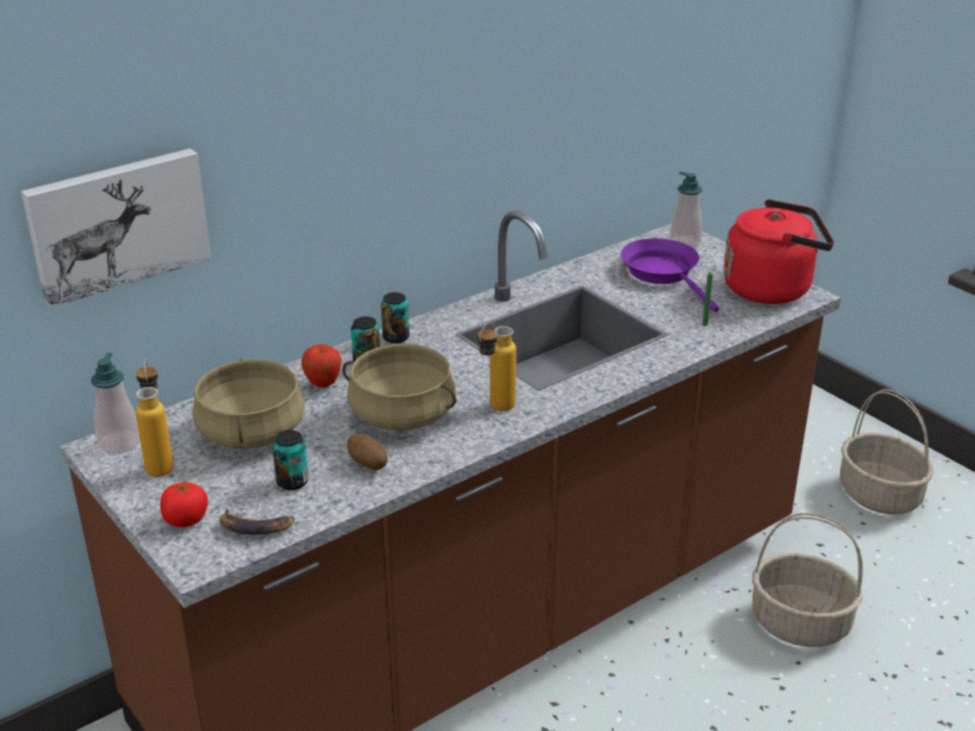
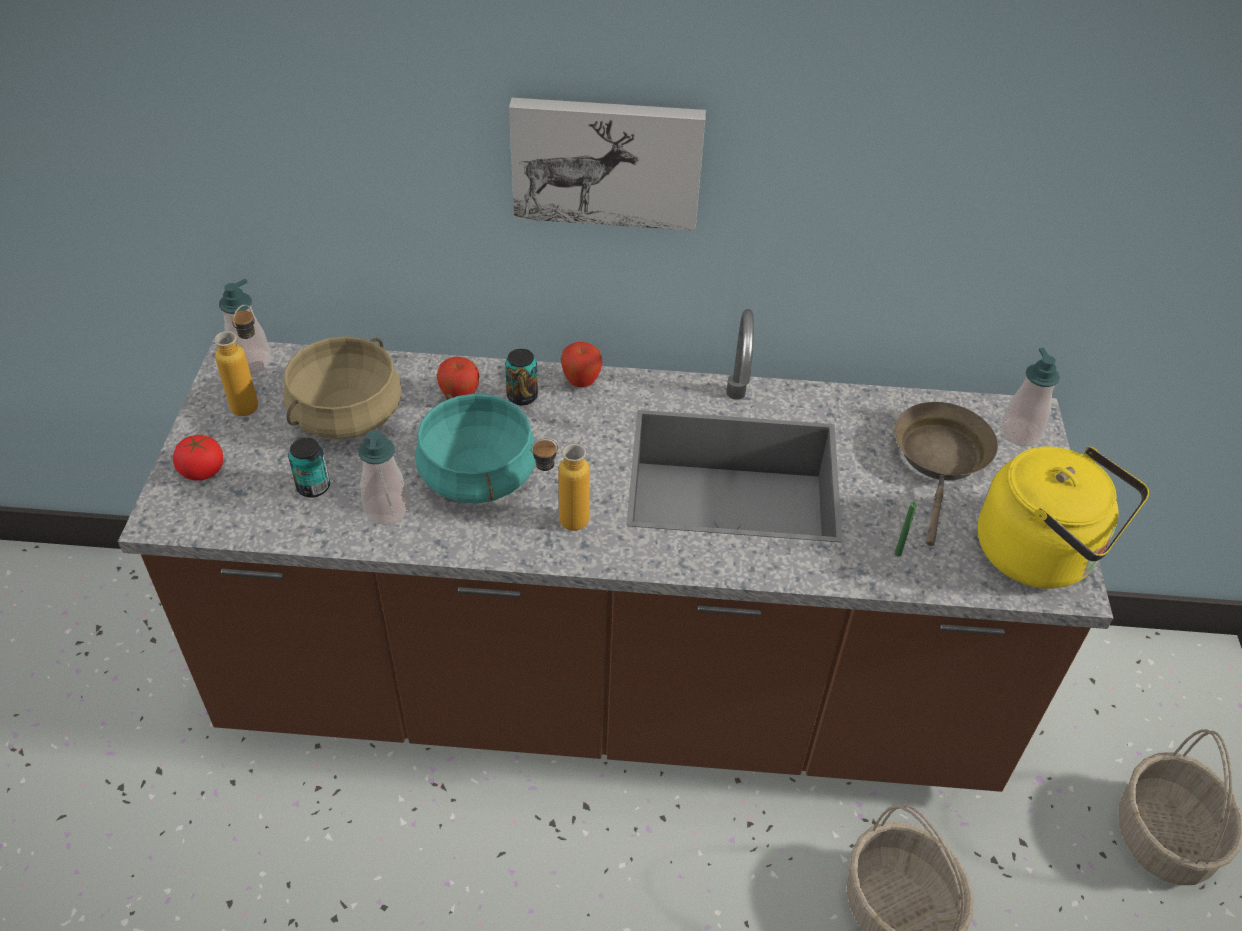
camera: 40 degrees right, 15 degrees up
(117, 223) = (278, 160): picture -> picture (607, 161)
(255, 526) = (236, 513): banana -> none
(367, 465) = (387, 509): potato -> soap dispenser
(396, 337) = (581, 382): can -> apple
(401, 416) = (476, 475): beige cooking pot -> turquoise cooking pot
(663, 274) = (940, 460): purple frying pan -> brown frying pan
(772, 289) = (1041, 554): red kettle -> yellow kettle

